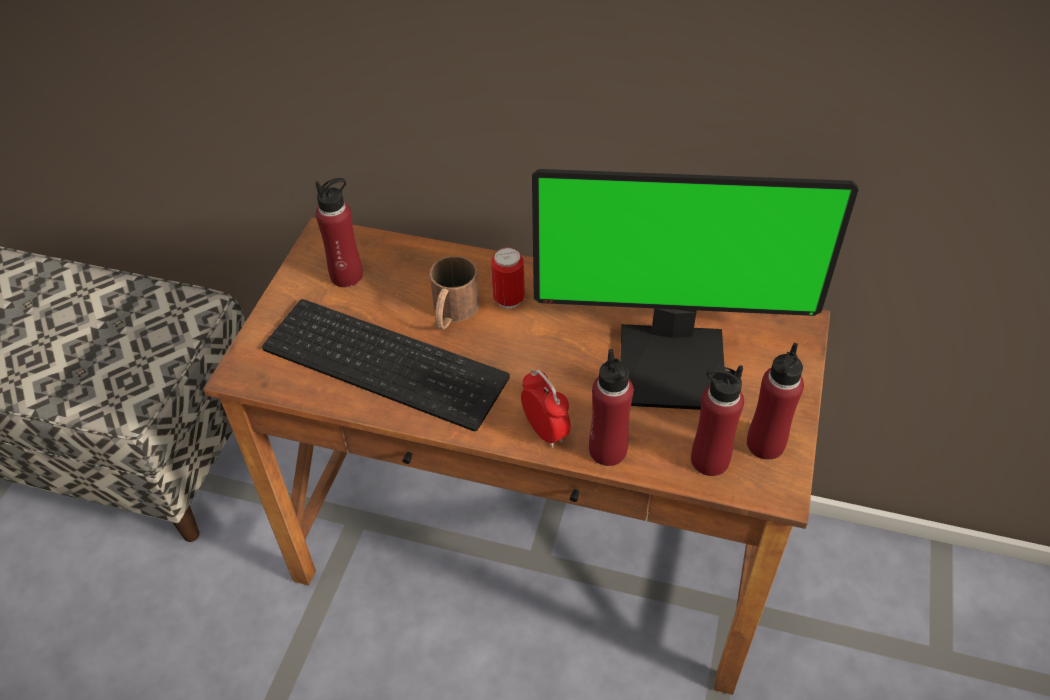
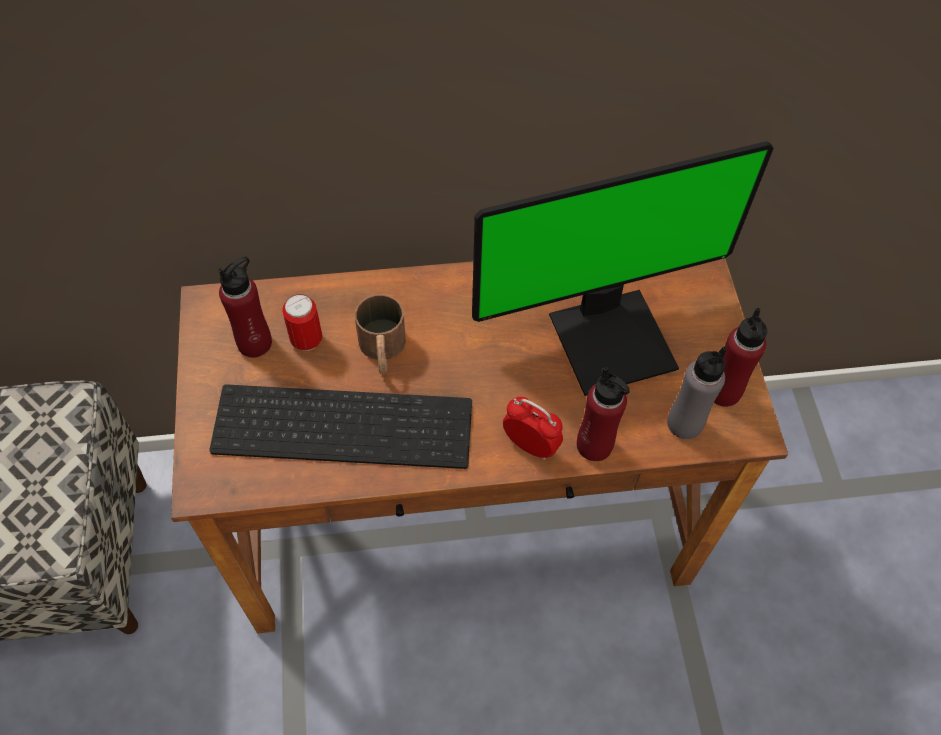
camera: 25 degrees left, 10 degrees up
(509, 299) = (430, 318): can -> can (306, 340)
(709, 460) = (684, 423): red bottle -> grey bottle

